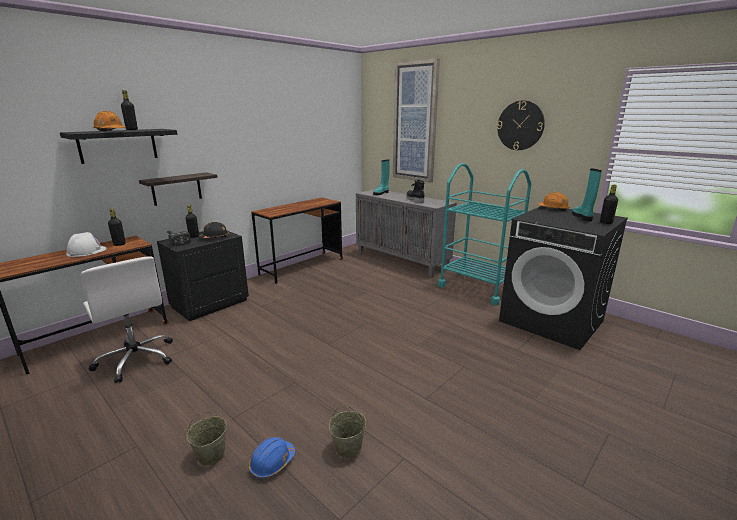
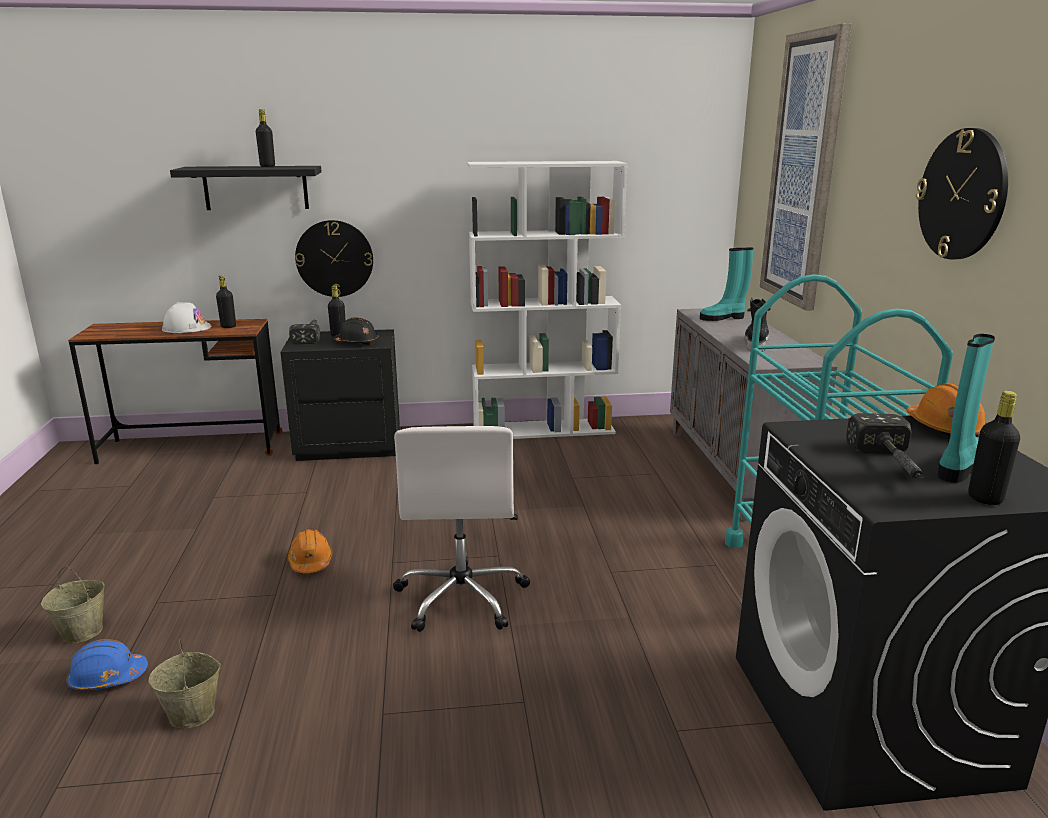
camera: 40 degrees right, 0 degrees up
(110, 131) = (229, 168): orange hard hat -> orange hard hat (310, 562)
(136, 359) = (186, 487): white office chair -> white office chair (462, 597)
(176, 189) = (334, 258): shelf -> wall clock
(302, 267) = (544, 429): brown desk -> white bookcase
(570, 221) = (892, 466): none -> hammer

